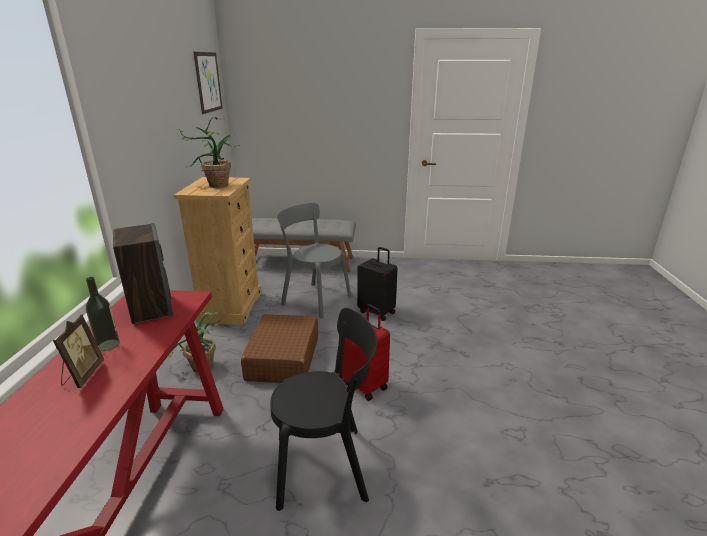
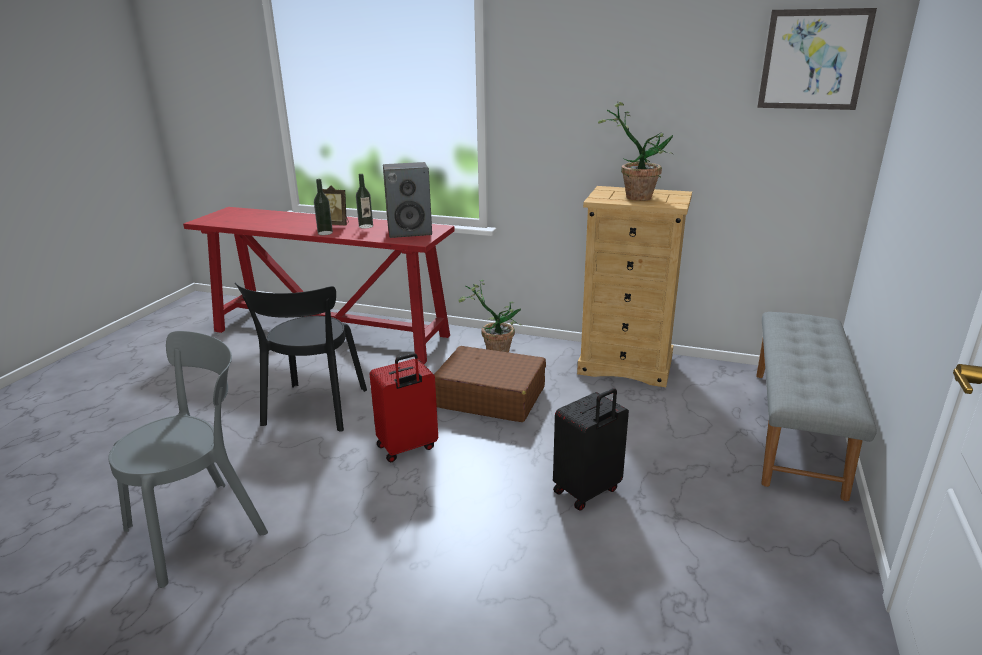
camera: 105 degrees right, 0 degrees up
(131, 372) = (325, 233): none -> bottle
(314, 299) = (642, 431): grey chair -> grey chair (203, 527)

